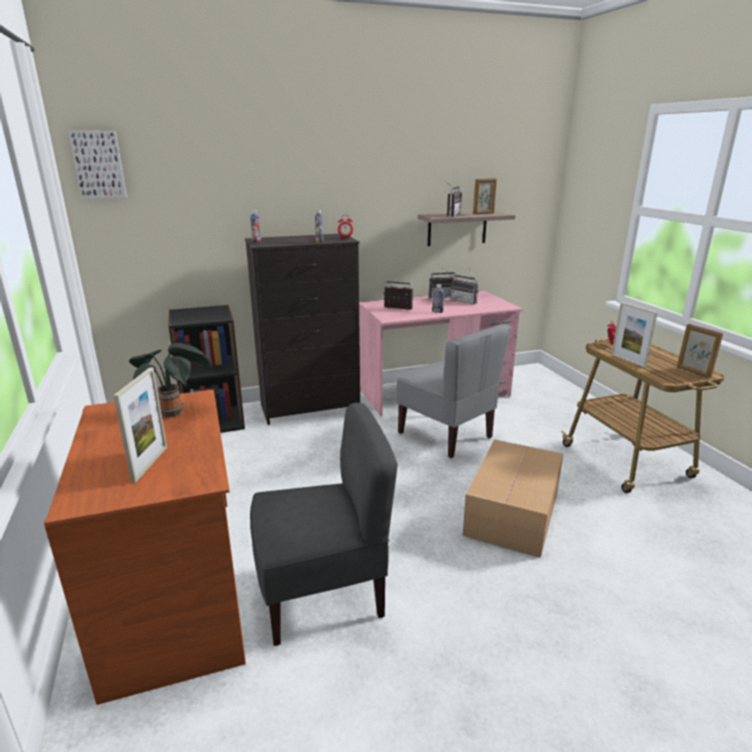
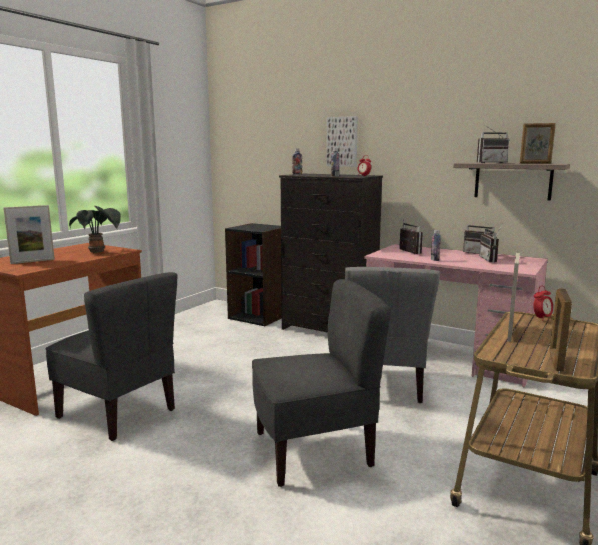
camera: 50 degrees right, 10 degrees down
(99, 165) = (228, 117): picture -> picture (342, 141)
(514, 511) = (313, 451): cardboard box -> grey chair

